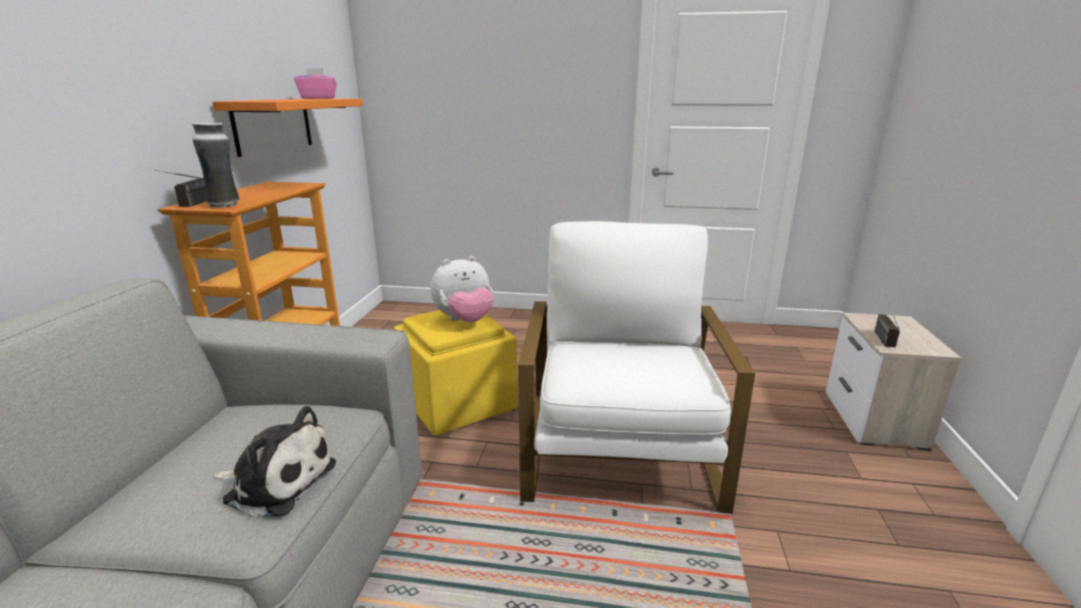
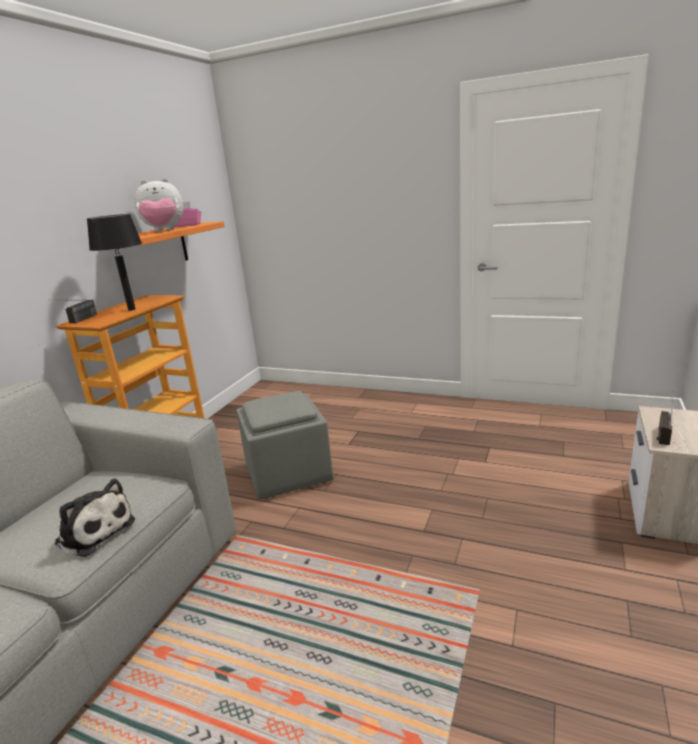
camera: 15 degrees right, 0 degrees up
(224, 205) = (98, 321): vase -> none
(262, 194) = (131, 309): none -> black table lamp
(458, 403) = (289, 473): yellow ottoman -> grey ottoman
(465, 320) = (287, 406): plush toy -> plush toy (164, 230)
(621, 448) = (407, 522): white armchair -> none

